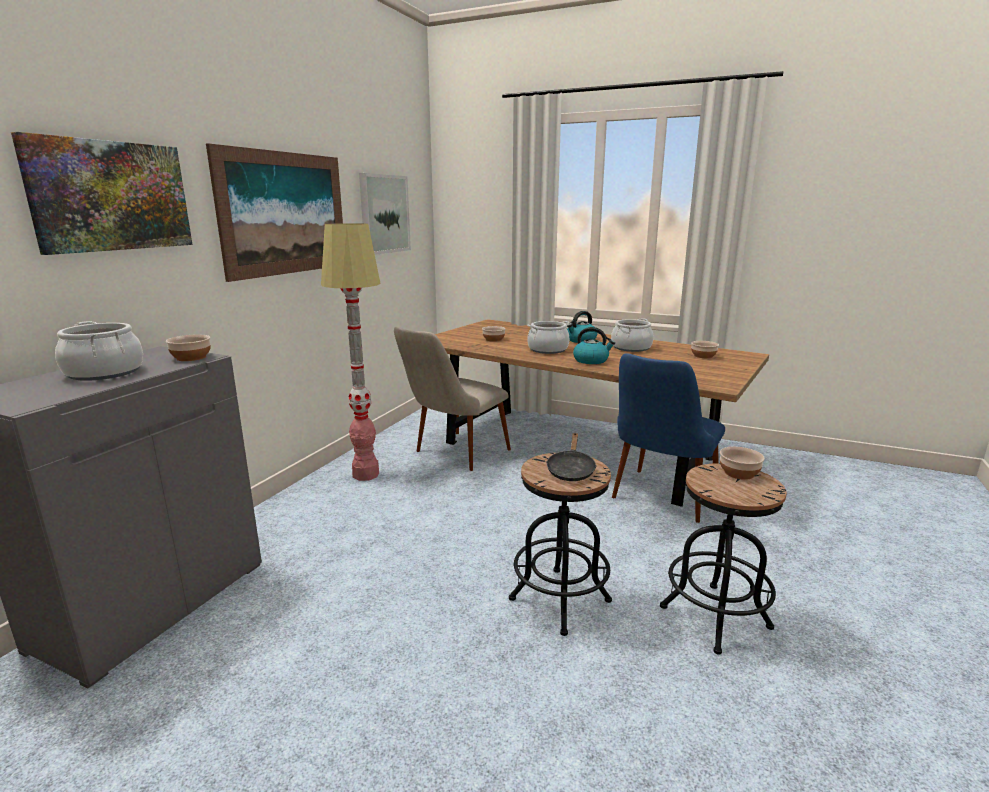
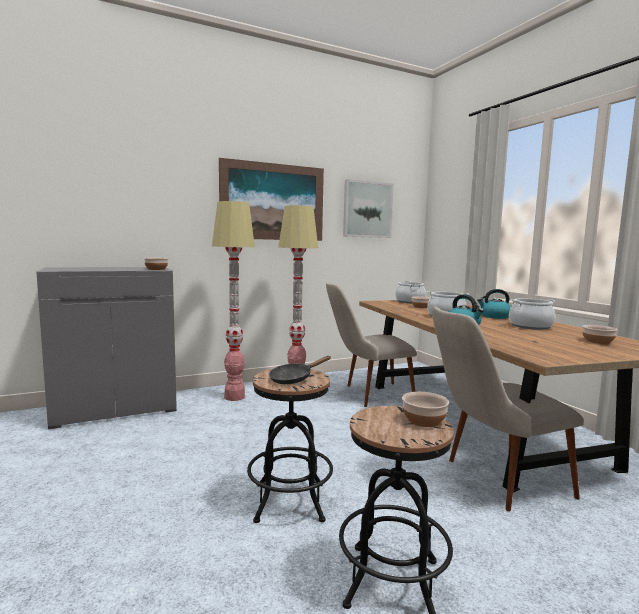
camera: 40 degrees right, 10 degrees down
(104, 373) = (110, 268): cooking pot -> cooking pot (410, 301)
(111, 196) = (153, 183): picture -> none
(308, 514) = (234, 397): none -> floor lamp
(659, 502) = (491, 480): blue chair -> beige chair

